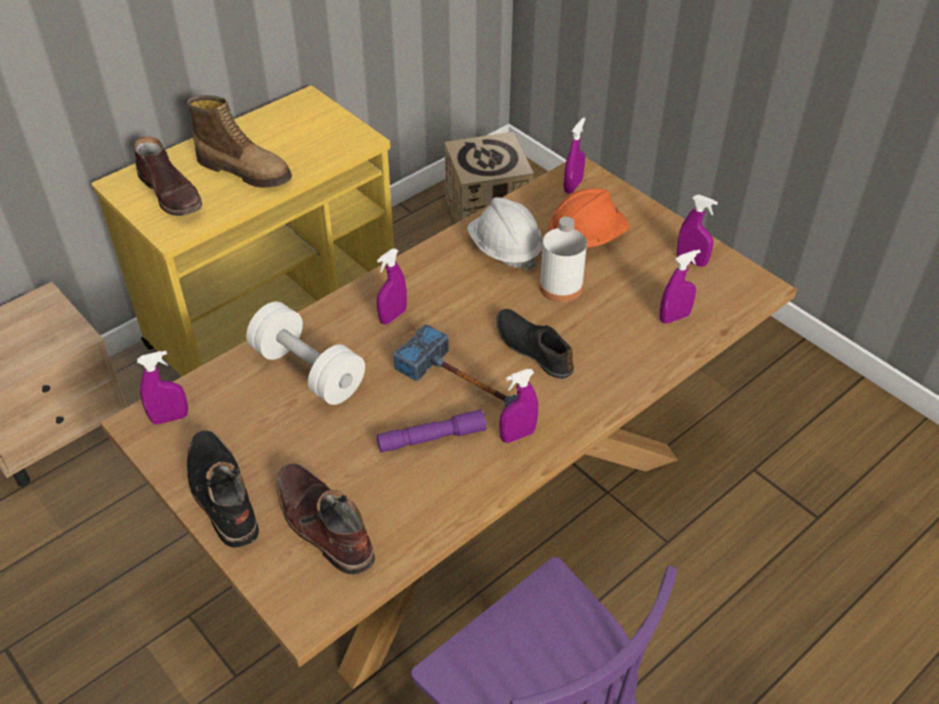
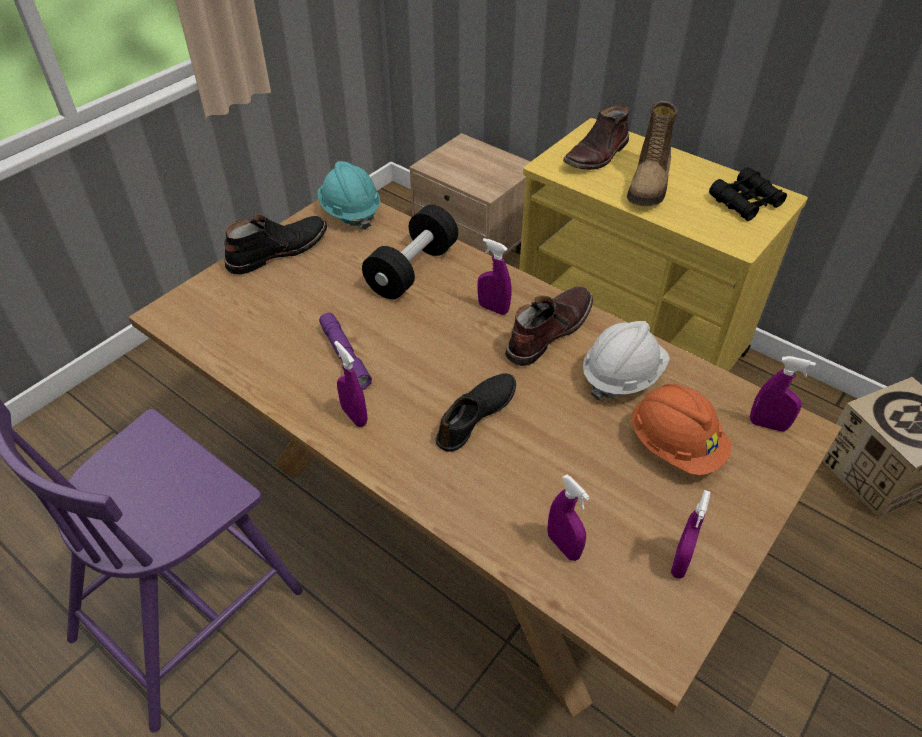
camera: 80 degrees right, 0 degrees up
(170, 418) = (350, 212): purple spray bottle -> turquoise hard hat
(302, 120) = (745, 202): none -> black binoculars
(308, 371) = (412, 270): white dumbbell -> black dumbbell
(322, 525) = (248, 307): brown boot -> brown boot (547, 331)
(461, 382) = (417, 367): hammer -> none
(561, 286) = (580, 430): white bottle -> none

